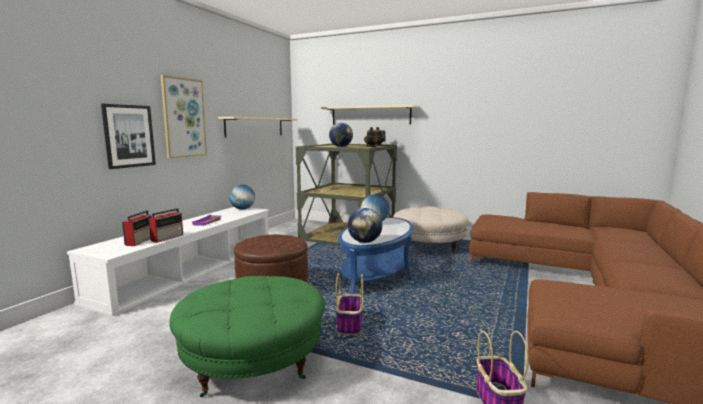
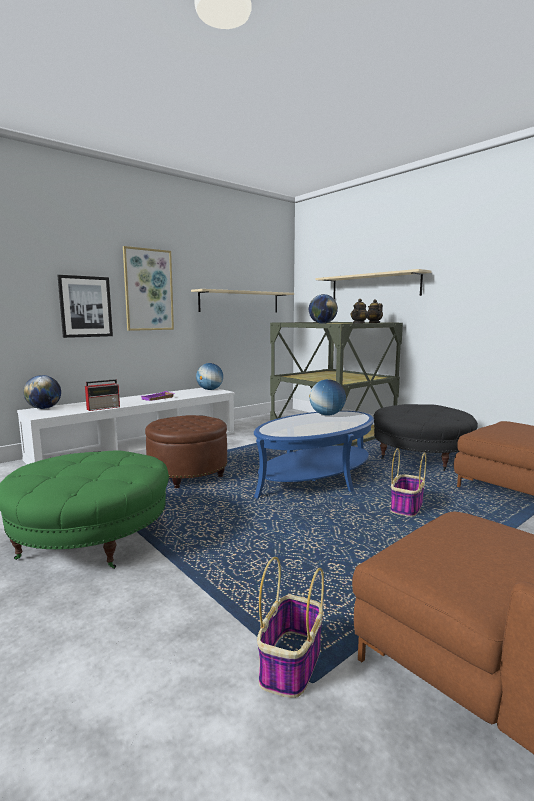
camera: 25 degrees right, 0 degrees up
(140, 241) = (79, 408): radio -> none
(349, 324) = (222, 526): basket -> basket (406, 507)
(364, 242) = (279, 433): globe -> globe (44, 408)
(429, 246) = (421, 457): beige ottoman -> black ottoman

